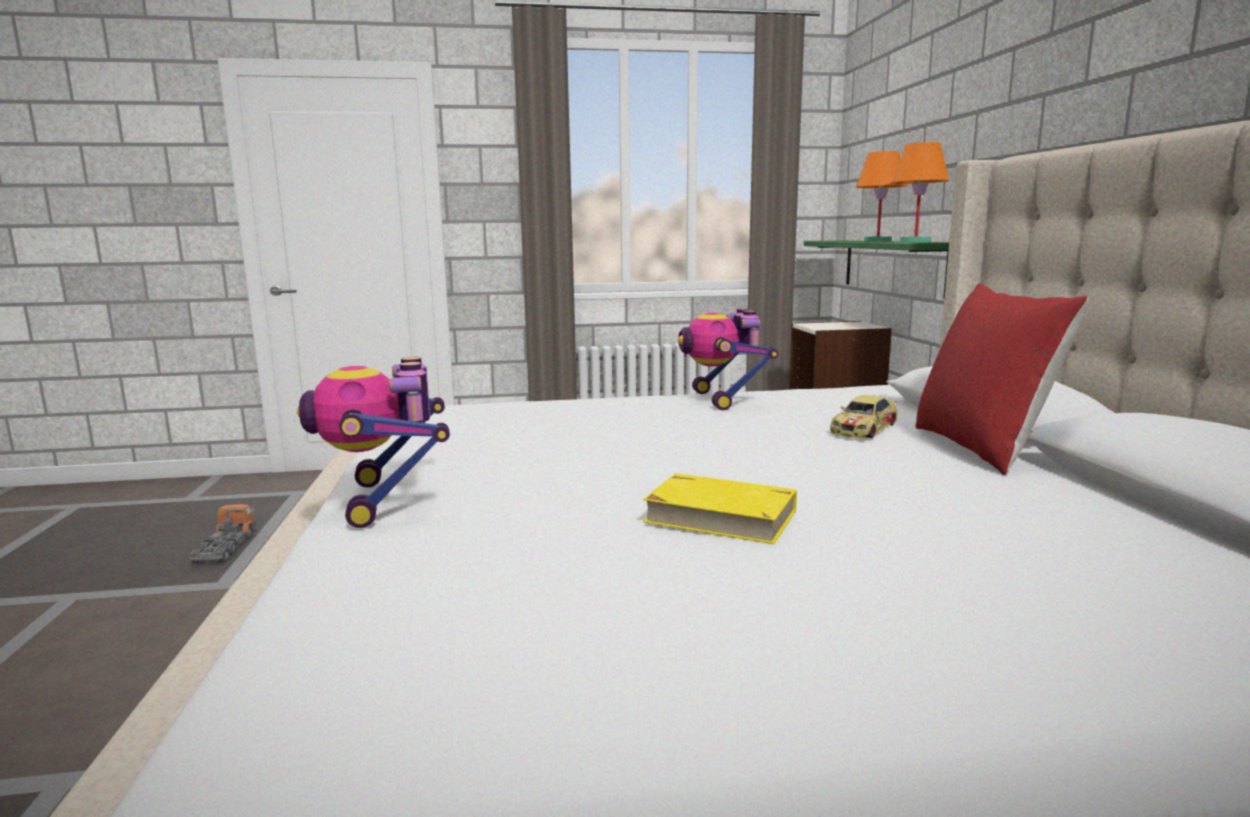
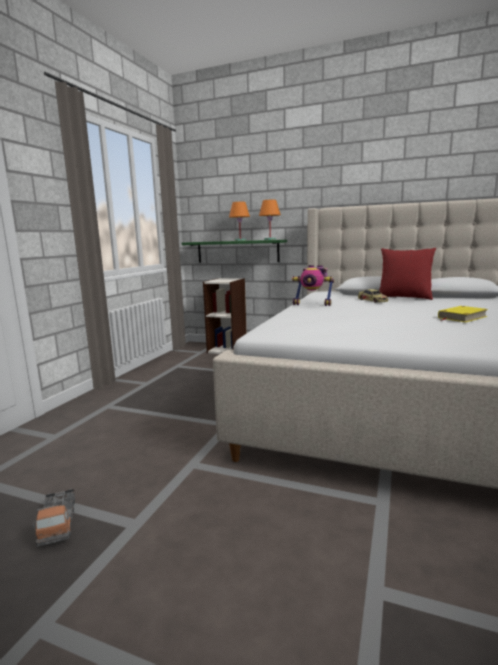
camera: 60 degrees left, 0 degrees up
(225, 549) = (58, 522): toy truck -> toy truck turned 135 degrees counterclockwise
(386, 501) = (430, 341): toy robot -> none

